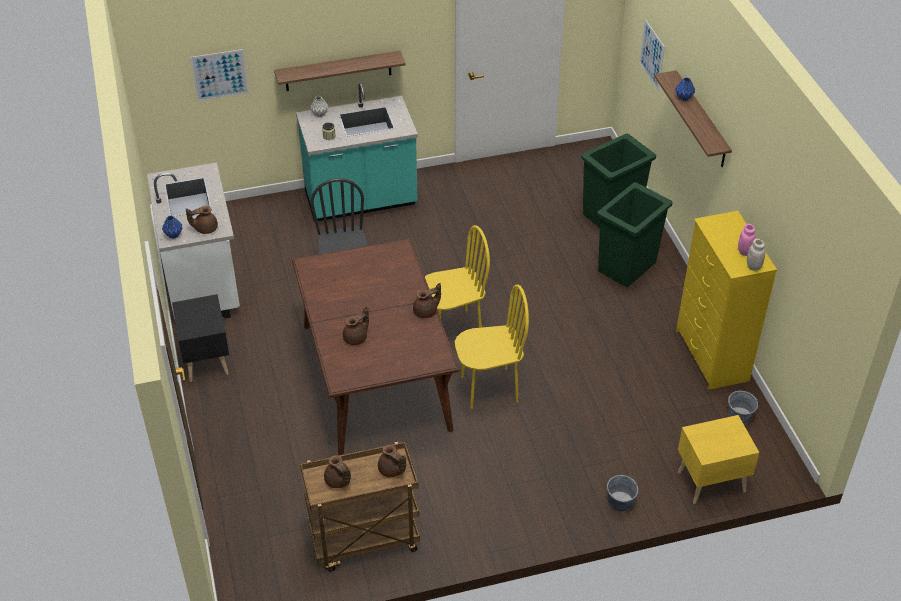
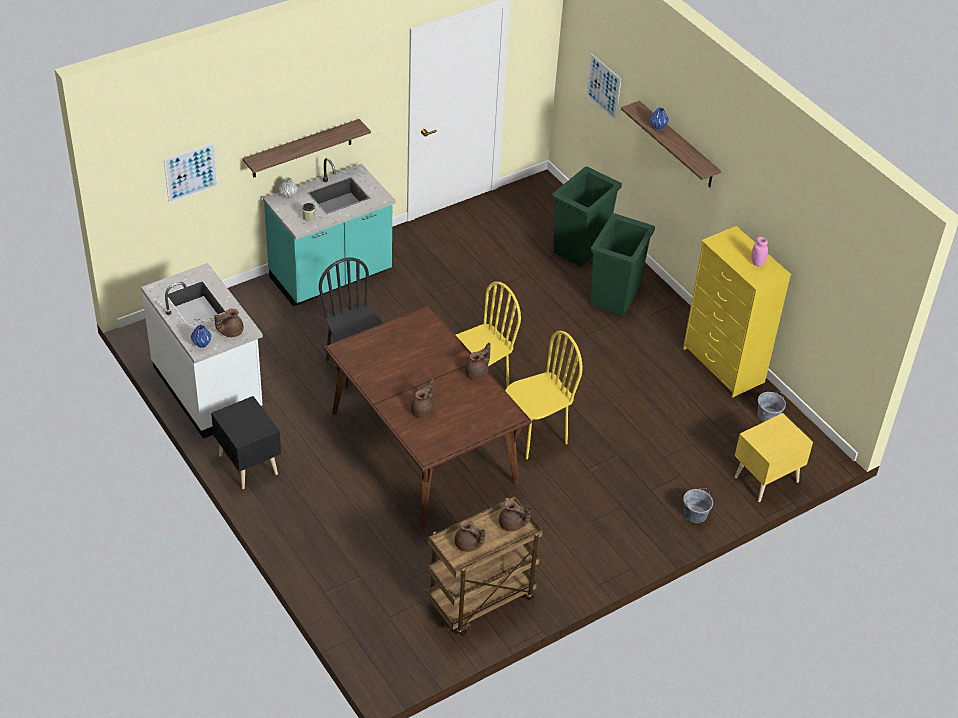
camera: 20 degrees left, 0 degrees up
(753, 266) = (770, 275): white jar -> none

